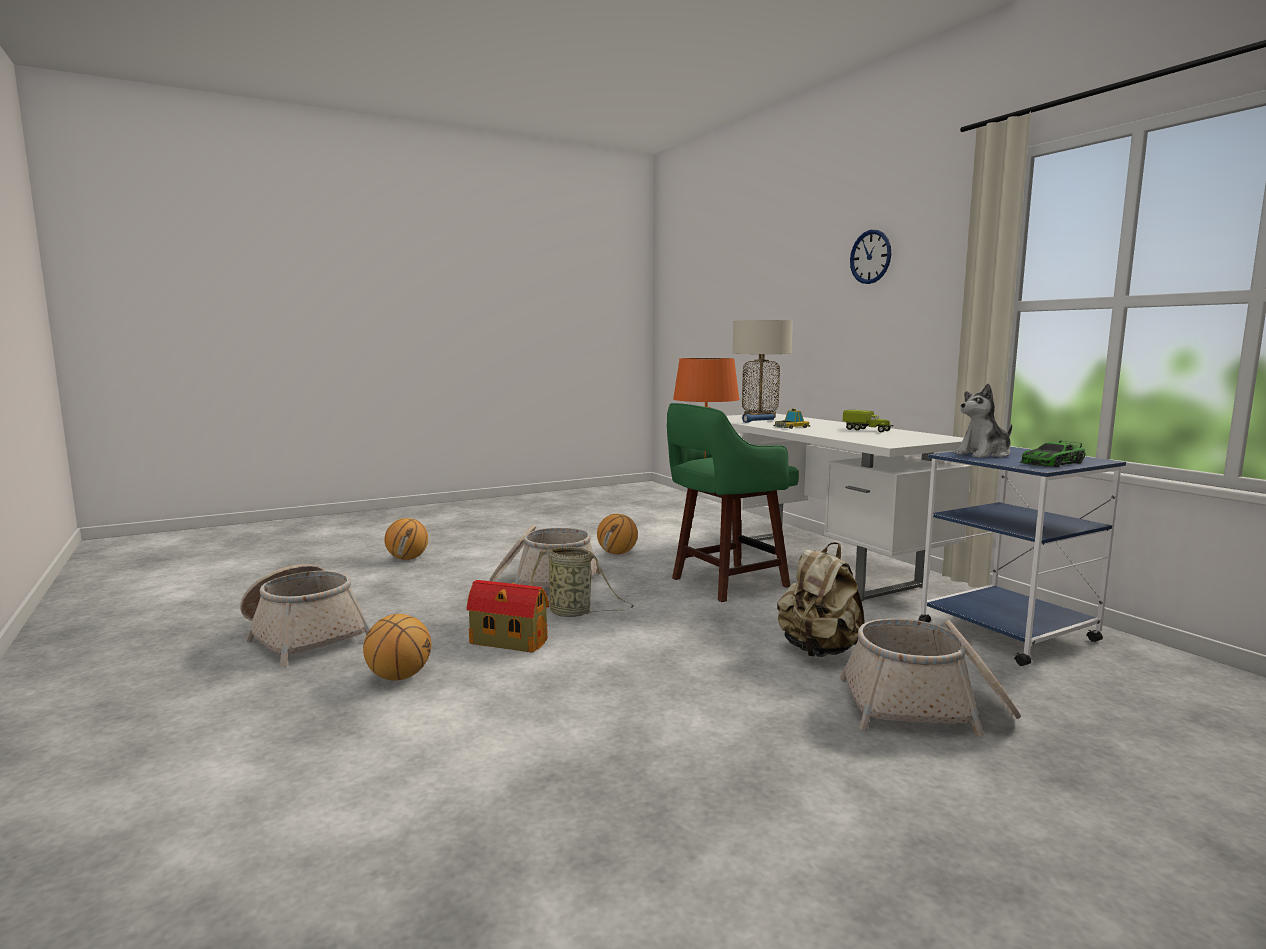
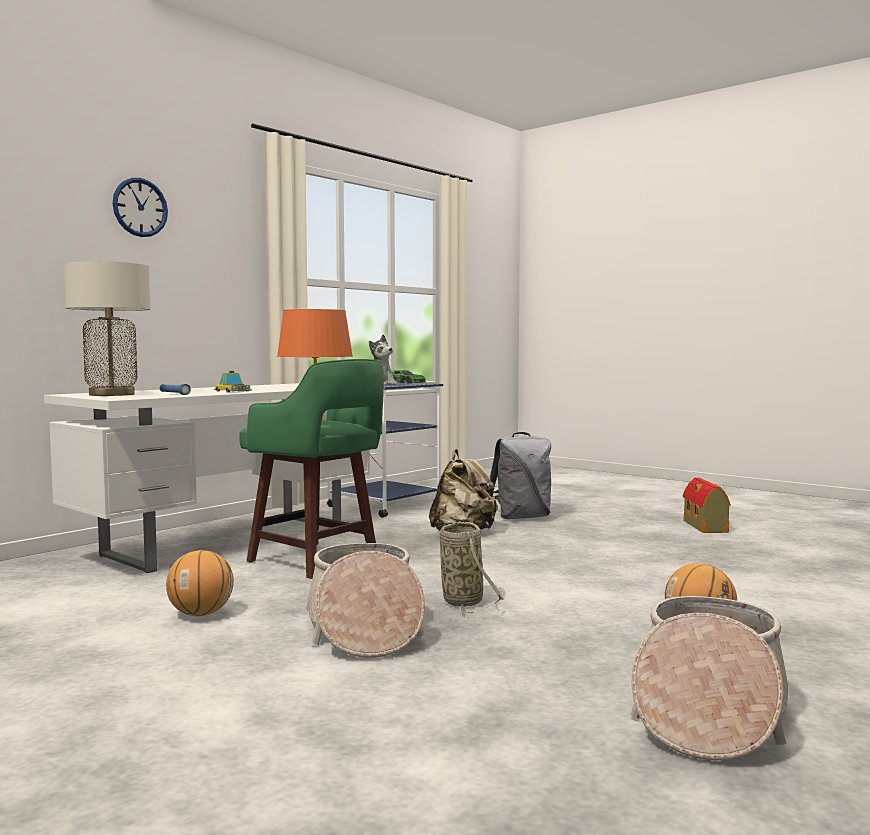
camera: 110 degrees left, 5 degrees down
(408, 559) = (282, 771): basketball -> none
(507, 641) = (566, 611): toy house -> toy house (705, 527)
(867, 430) = (253, 387): toy truck -> none
(927, 707) = (521, 517): basket -> grey backpack

